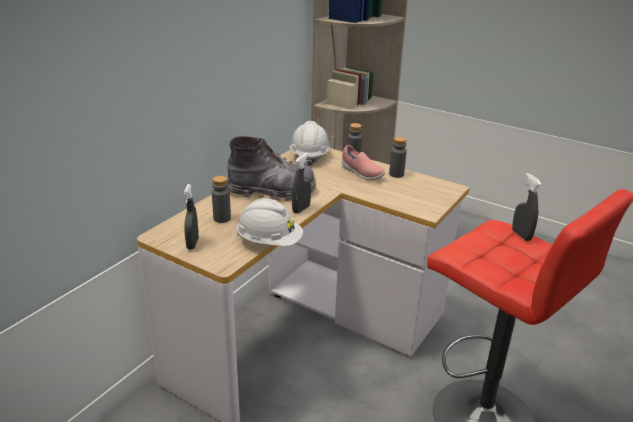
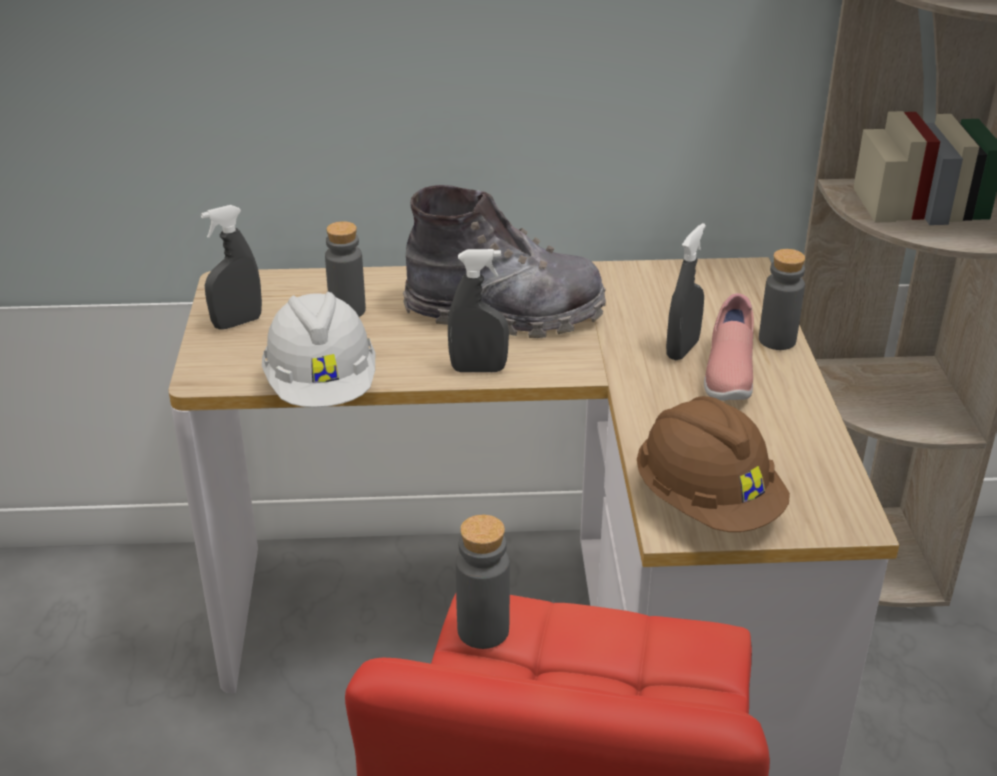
camera: 55 degrees right, 5 degrees up
(272, 191) = (505, 313): grey boot -> grey boot turned 45 degrees counterclockwise
(309, 156) = (707, 289): white hard hat -> none
(396, 174) = (794, 418): grey bottle -> grey bottle (483, 630)
(422, 203) = (707, 503): none -> brown hard hat
(521, 235) = (698, 700): grey spray bottle -> grey spray bottle (682, 349)

